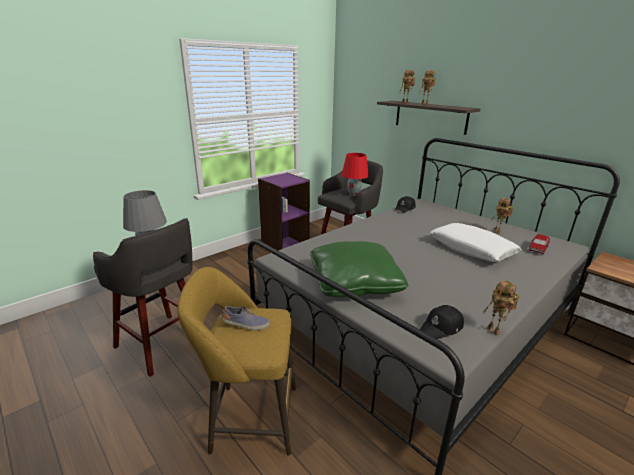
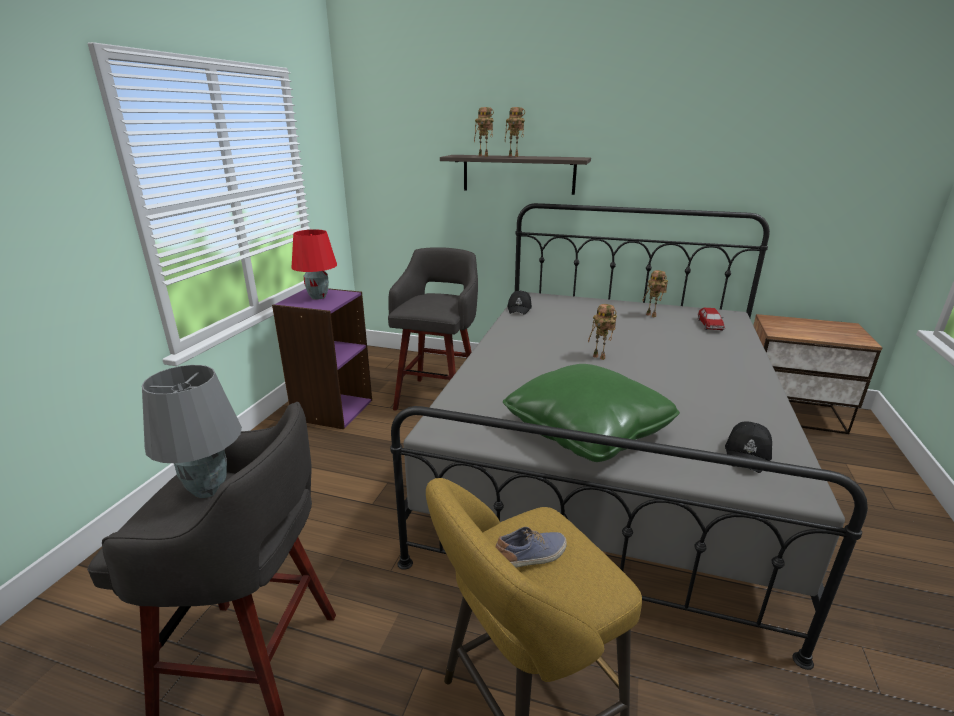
camera: 30 degrees left, 0 degrees up
(354, 194) = (444, 302): red table lamp -> red table lamp (319, 297)
(471, 249) = (654, 344): white pillow -> none
(495, 331) = (796, 437): toy robot -> toy robot (600, 357)

